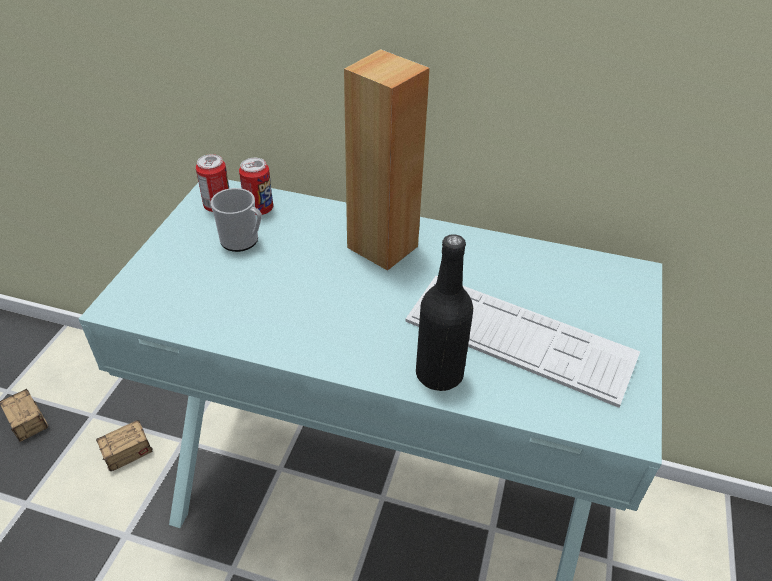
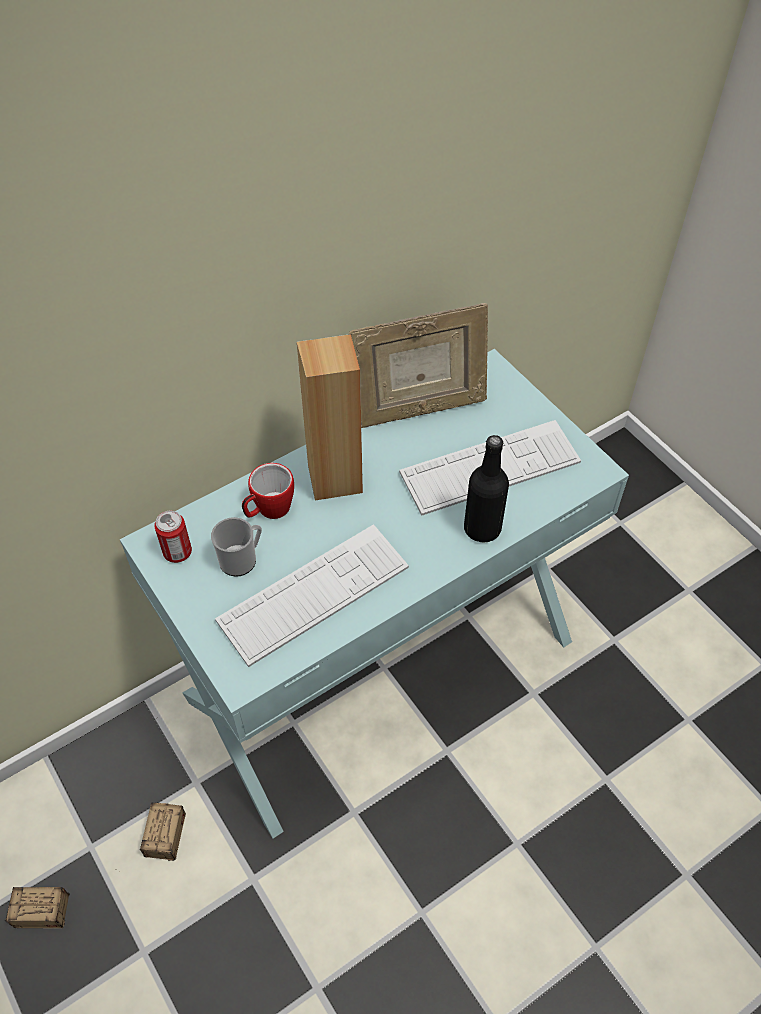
camera: 50 degrees left, 10 degrees up
(245, 300) = (314, 594): none -> keyboard
(259, 209) = (211, 527): can -> none
(308, 229) = (268, 511): none -> mug
(522, 254) = (419, 410): none -> picture frame

